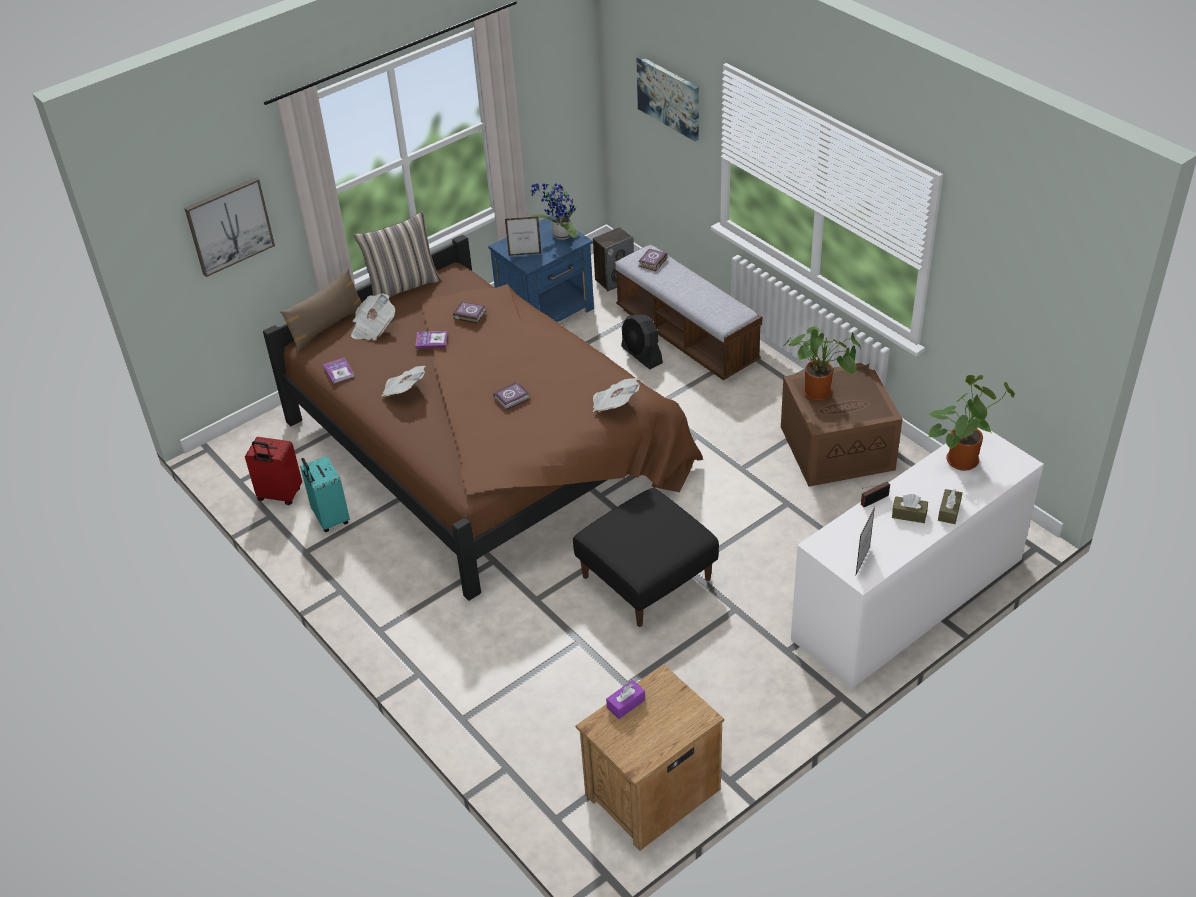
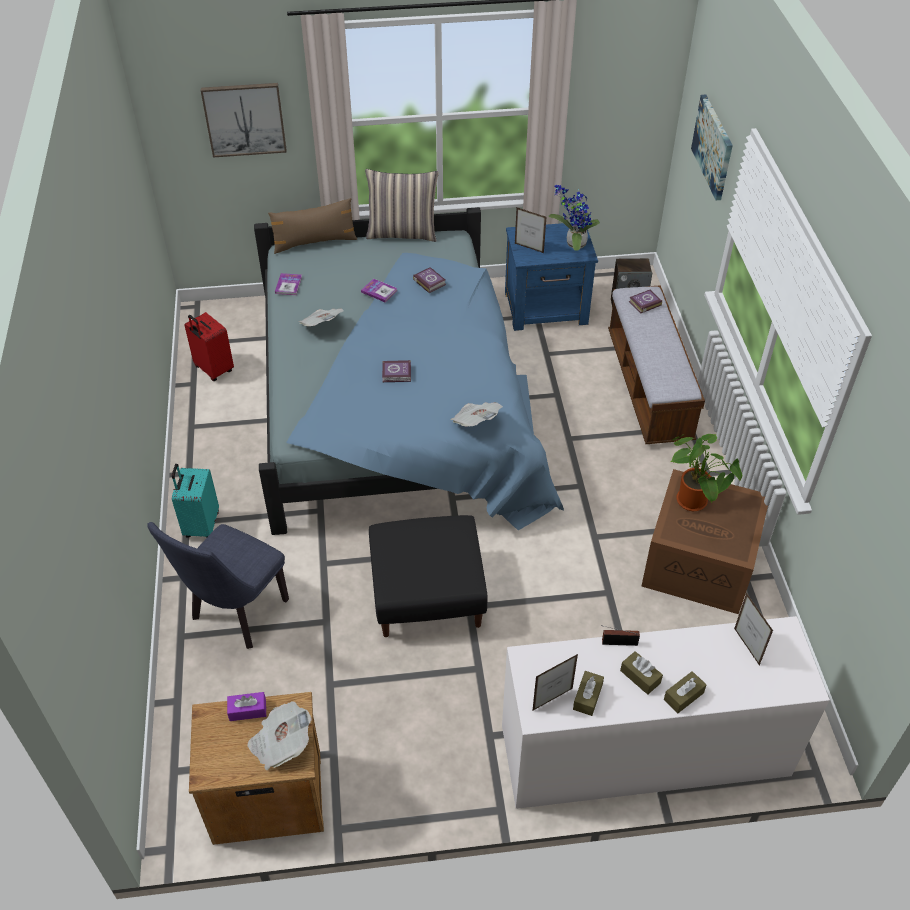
camera: 30 degrees right, 5 degrees up
(329, 518) = (231, 407): turquoise suitcase -> turquoise suitcase (201, 525)
(373, 328) = (347, 259): newspaper -> newspaper (281, 743)
(487, 448) = (397, 408): brown bed -> blue bed
(496, 678) = (236, 615): none -> blue chair
(641, 355) = (594, 386): black fan -> none
(885, 546) = (587, 697): none -> brown tissue box
(962, 458) = (746, 647): potted plant -> picture frame

